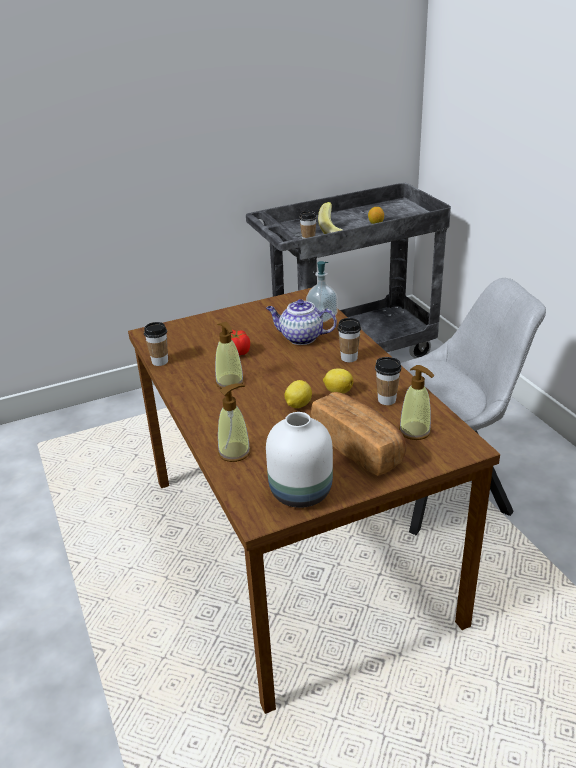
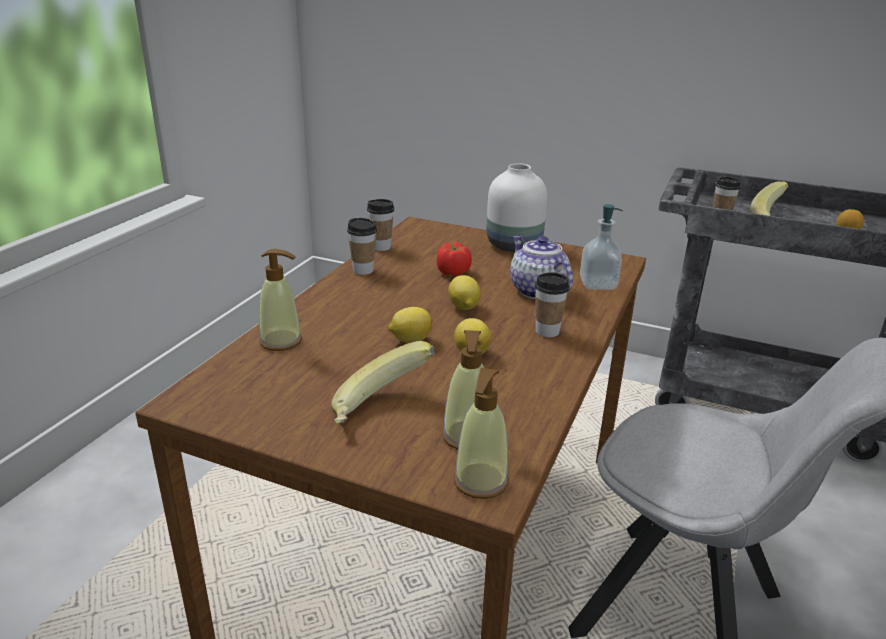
camera: 45 degrees right, 5 degrees down
(230, 382) = (397, 290): soap dispenser -> soap dispenser (480, 481)
(286, 370) = (463, 307): none -> lemon
(300, 493) = (249, 409): white vase -> white vase (512, 246)
(358, 447) = (381, 410): bread -> banana
(386, 400) = (502, 389): cup -> cup (363, 270)

